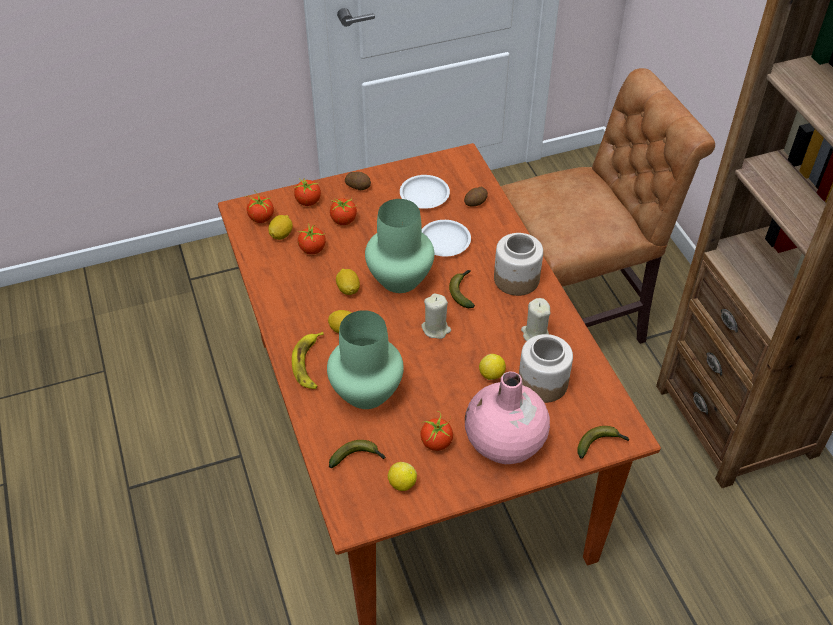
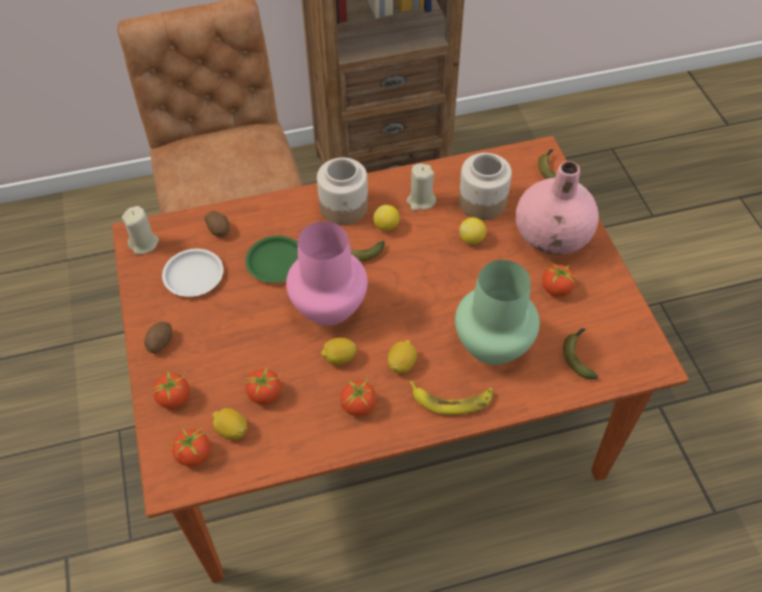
camera: 85 degrees left, 5 degrees up
(344, 220) = (219, 359): tomato -> tomato (358, 406)
(401, 279) = (330, 306): green vase -> pink vase
(402, 484) = (607, 320): lemon -> lemon (386, 226)
(436, 329) = (407, 279): beige candle -> beige candle (144, 243)
(444, 241) = (276, 263): white plate -> green plate

